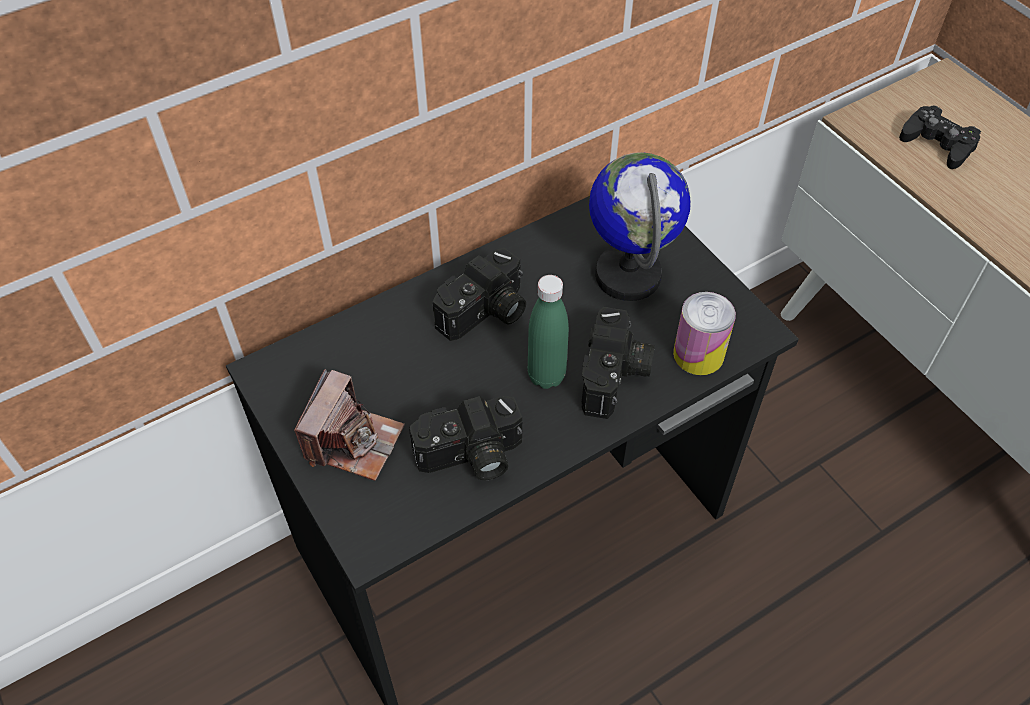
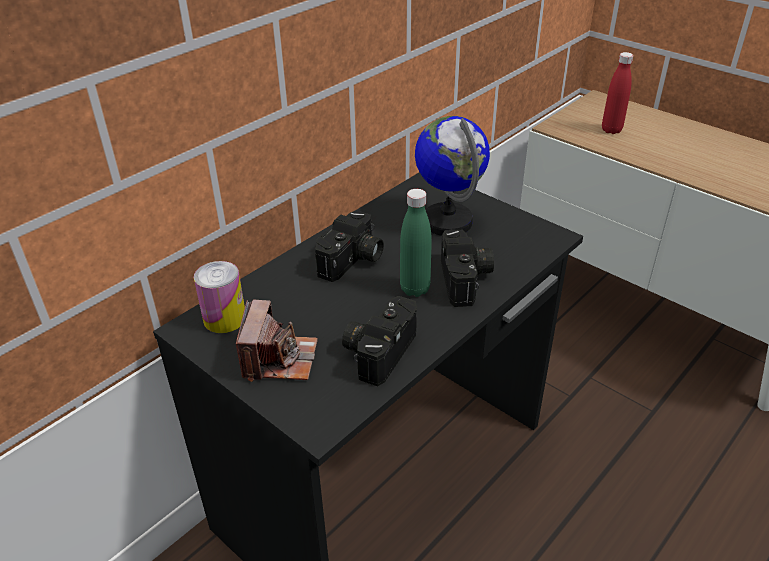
camera: 15 degrees left, 15 degrees down
(470, 457) = (378, 350): camera -> camera turned 150 degrees clockwise
(698, 354) = (519, 256): can -> can (224, 318)
(937, 143) = (611, 130): black game controller -> red bottle

